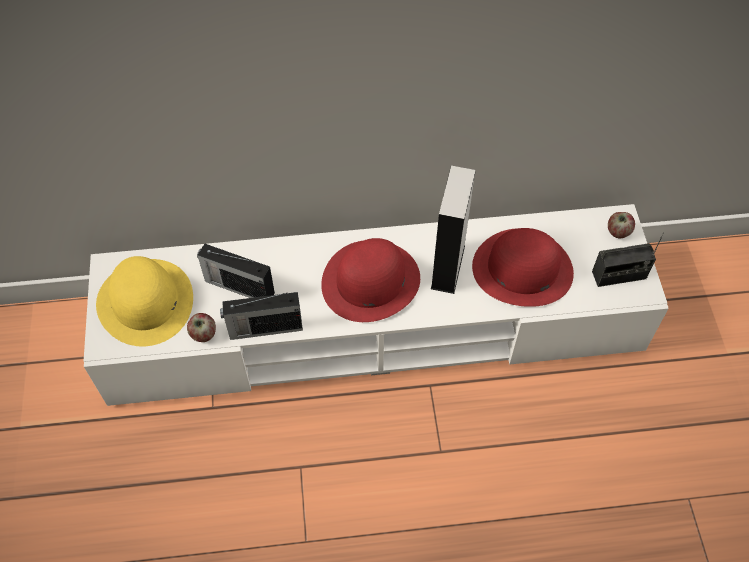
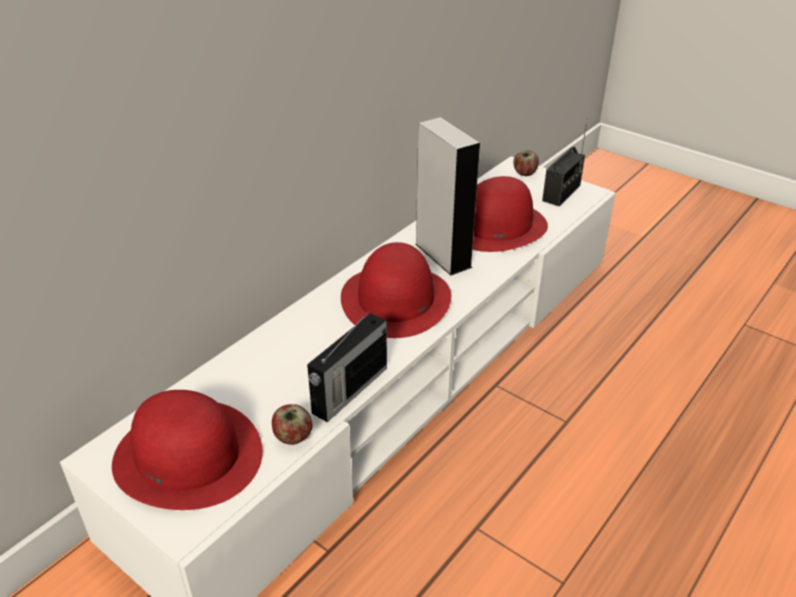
camera: 45 degrees left, 20 degrees down
(146, 301) = (189, 455): yellow hat -> red hat
(238, 286) = (277, 378): radio -> none

